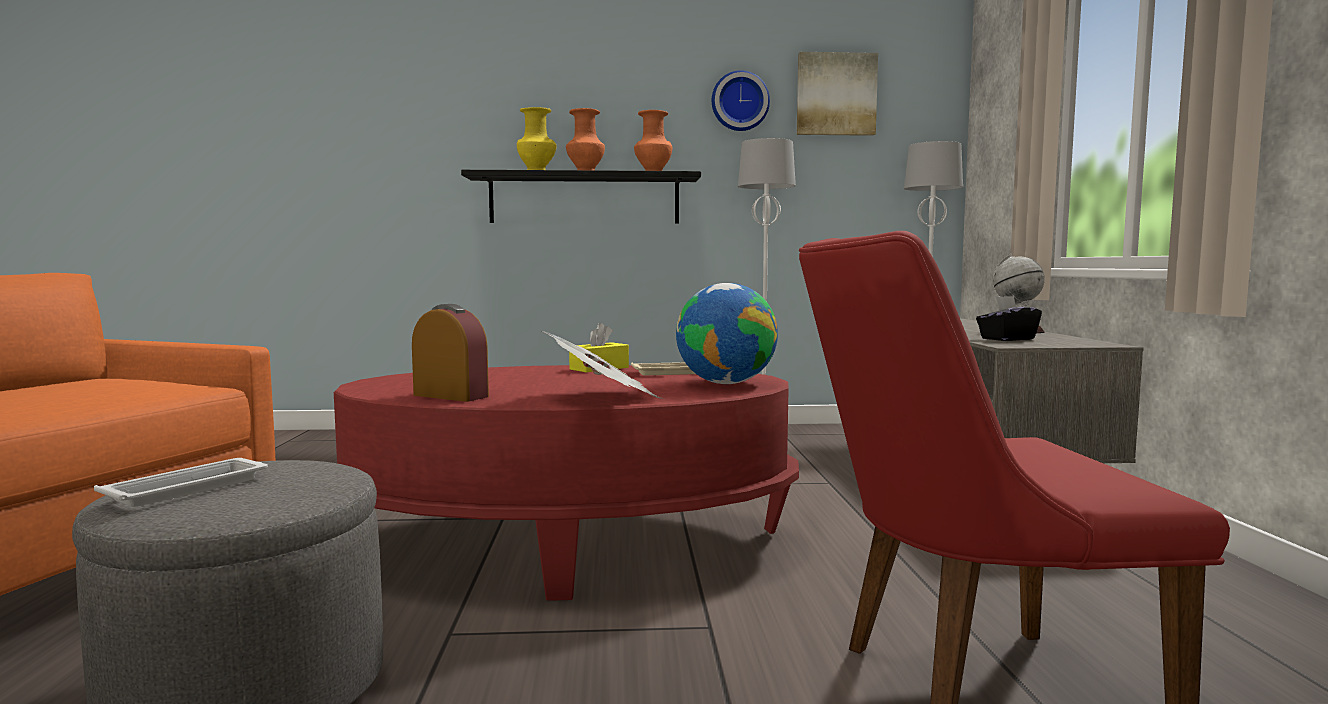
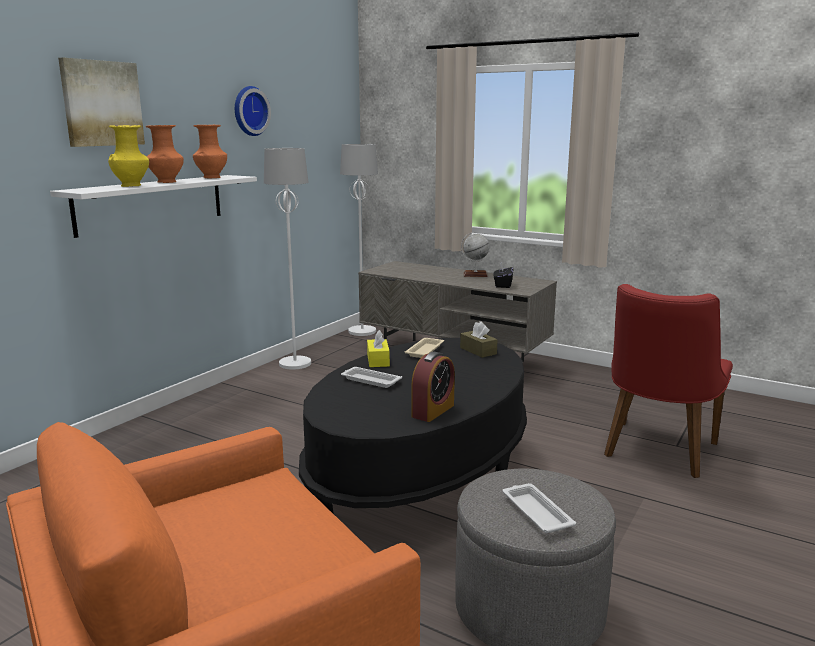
camera: 55 degrees left, 10 degrees up
(451, 396) = (433, 411): alarm clock -> alarm clock turned 150 degrees clockwise
(523, 374) = (370, 380): none -> white tray
(569, 543) = (421, 476): red coffee table -> black coffee table
(584, 199) = (152, 203): black shelf -> white shelf
(604, 397) = (488, 381): newspaper -> none
(725, 383) = (478, 351): globe -> brown tissue box
(836, 94) = (301, 105): picture -> picture (101, 103)

